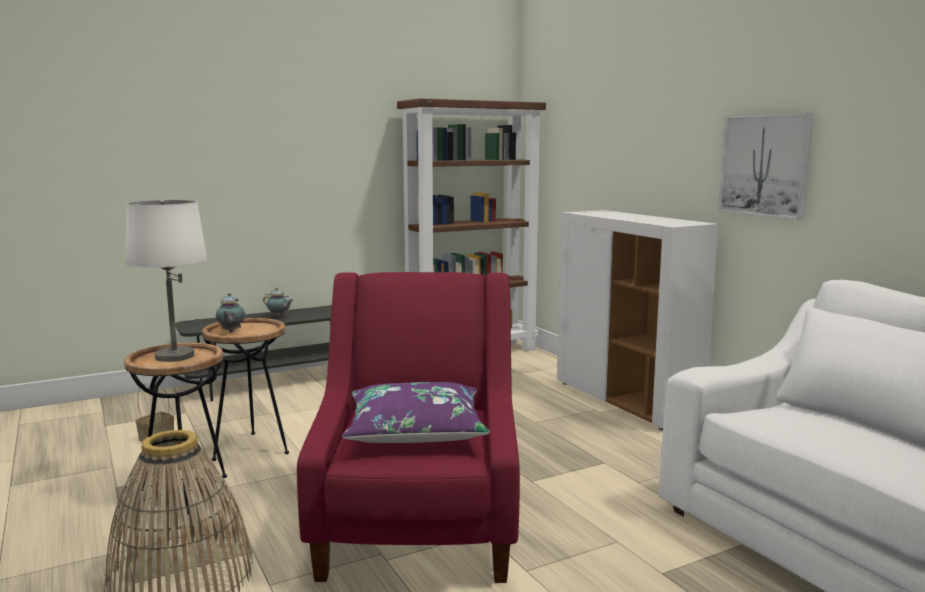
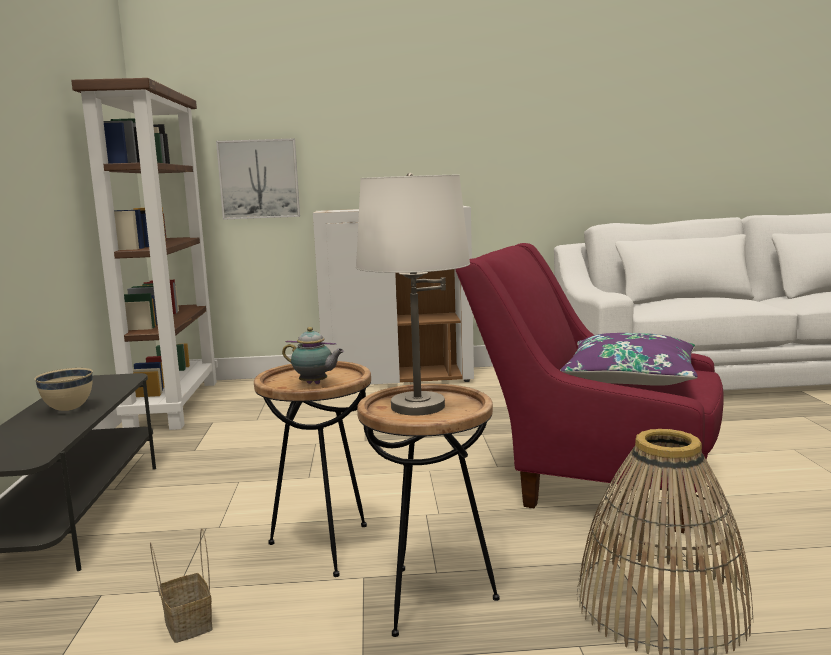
camera: 65 degrees left, 0 degrees up
(278, 317) = (68, 409): teapot -> beige bowl
(765, 165) = (495, 155): picture -> picture (259, 179)

